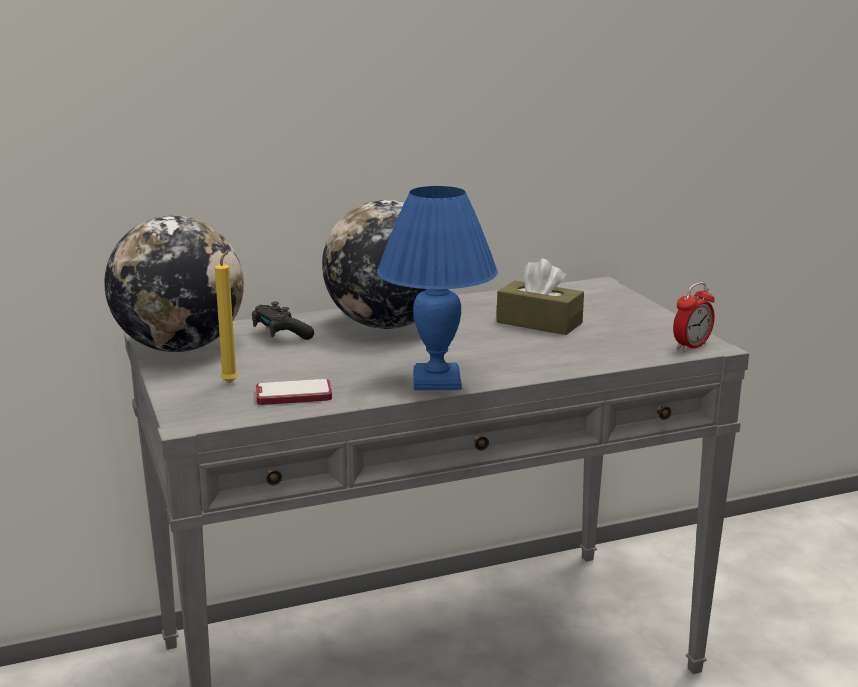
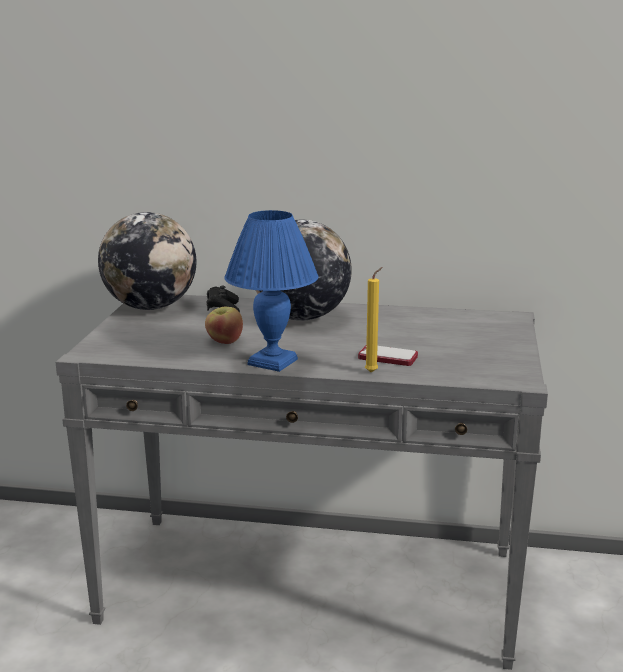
camera: 30 degrees right, 0 degrees up
(231, 382) = (146, 335): yellow candle -> yellow candle (373, 372)
(293, 394) = (169, 351): phone -> phone (388, 357)
(342, 369) = (224, 341): none -> apple
(539, 323) = (414, 337): brown tissue box -> none
(691, 346) = (505, 378): alarm clock -> none

